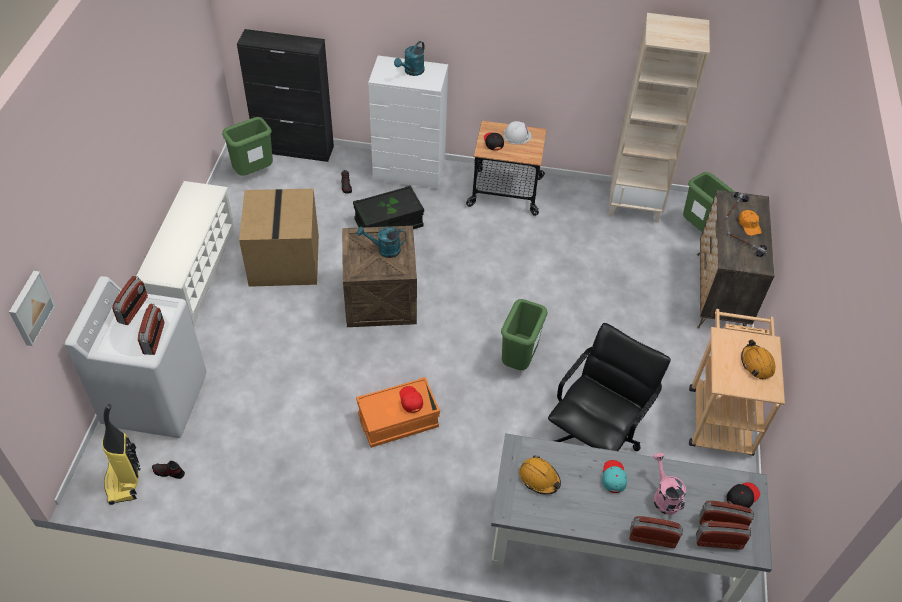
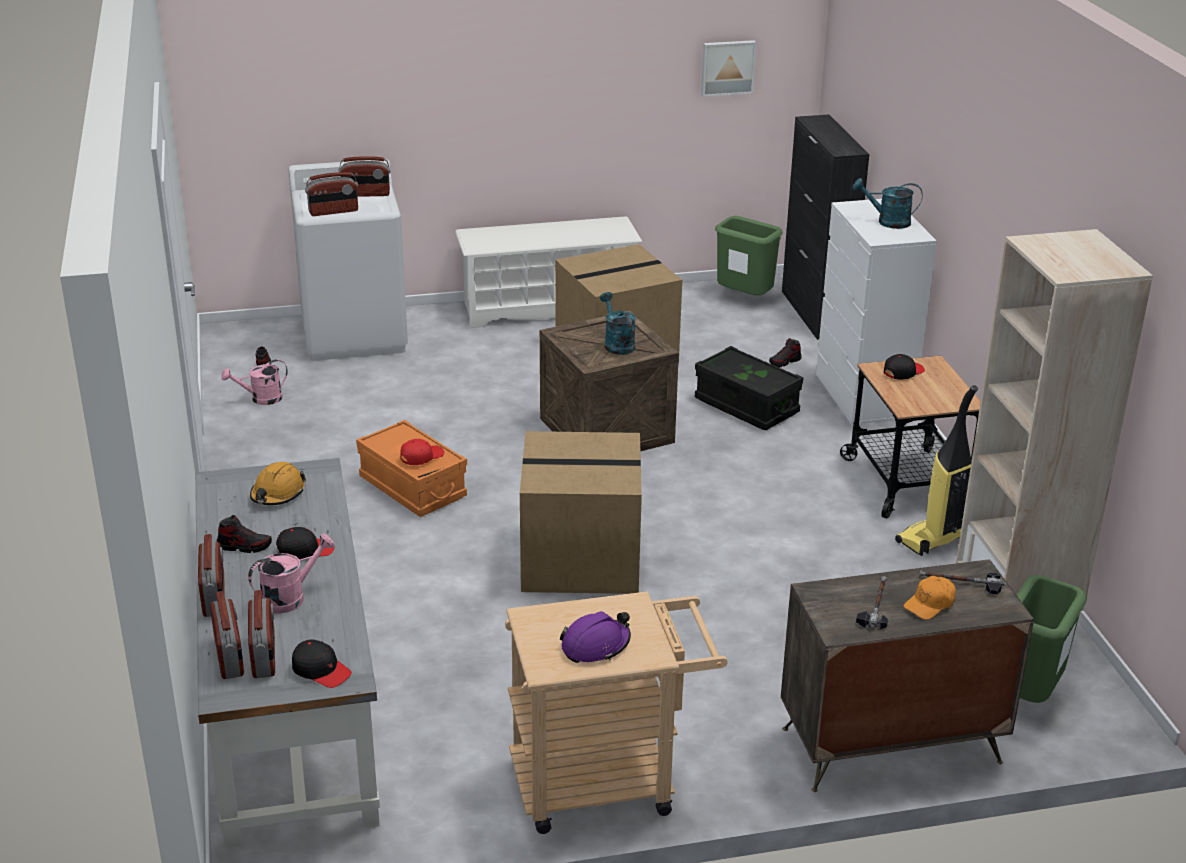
camera: 70 degrees right, 20 degrees down
(29, 308) = (270, 92): picture -> picture (727, 67)
(124, 481) = (240, 347): vacuum cleaner -> vacuum cleaner (933, 540)
(222, 485) = (261, 399): none -> pink watering can
(517, 135) = (941, 387): white hard hat -> none
(519, 360) = (578, 560): green trash can -> cardboard box
(594, 437) = (480, 654): black office chair -> none
(598, 510) = (244, 546): none -> shoe
(613, 477) = (305, 550): turquoise cap -> black cap
(757, 364) = (595, 646): orange hard hat -> purple hard hat

